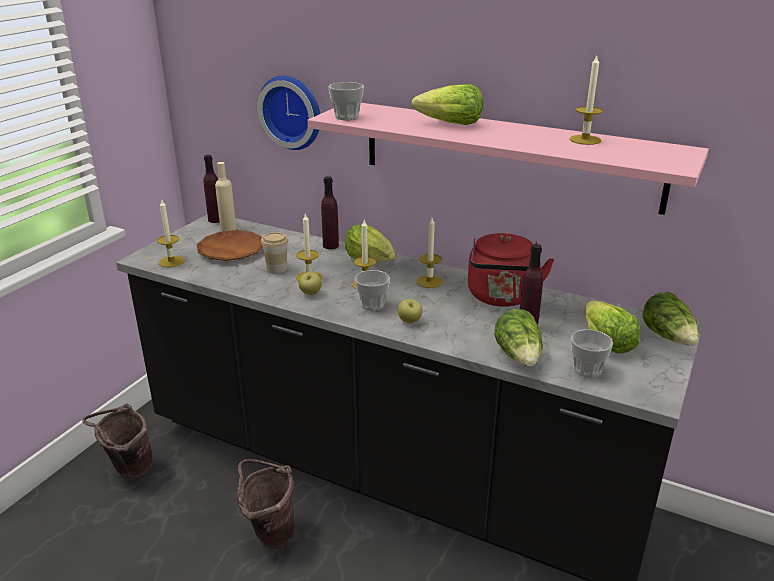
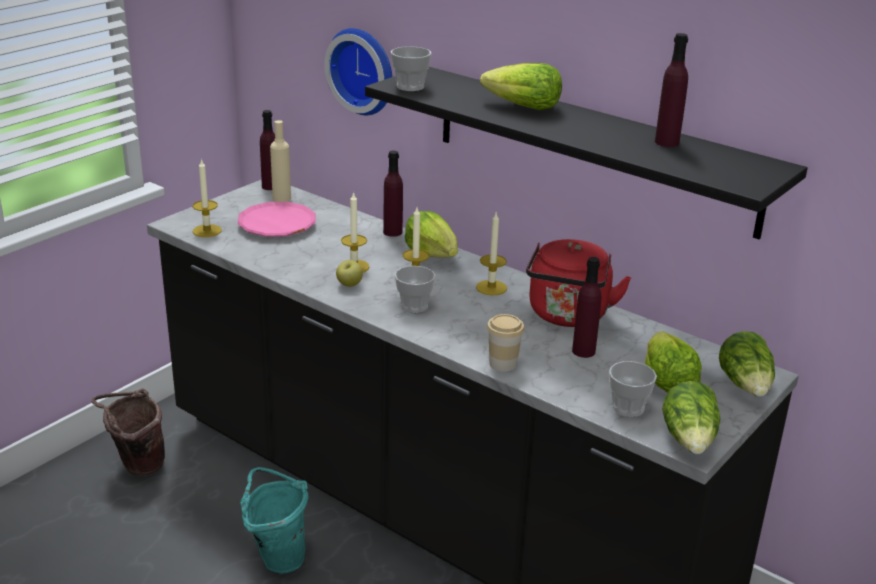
camera: 10 degrees right, 0 degrees up
(231, 250) = (277, 225): brown plate -> pink plate
(269, 533) = (277, 557): brown bucket -> turquoise bucket
(276, 269) = (321, 252): cup -> cup (503, 364)
(409, 321) = (449, 330): apple -> none
(507, 155) = (592, 148): pink shelf -> black shelf
(519, 356) = (557, 383): lettuce -> lettuce (689, 440)
(585, 140) = (667, 142): candle -> purple bottle

